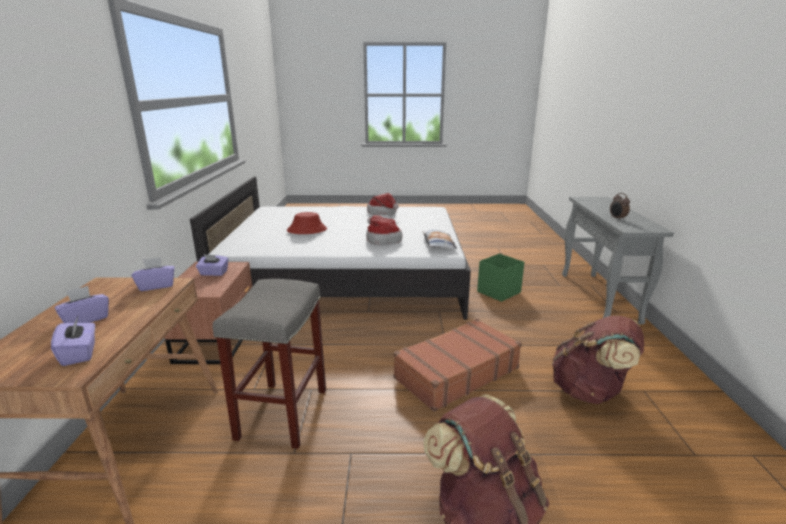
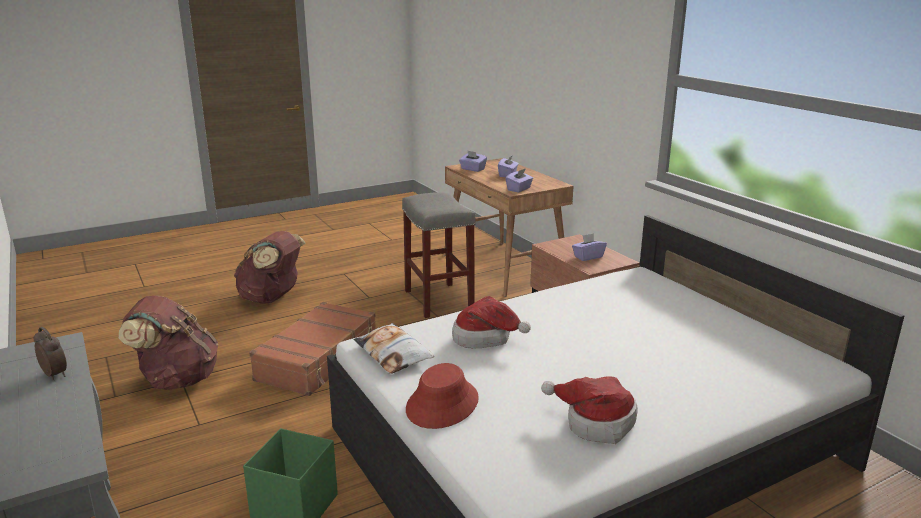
camera: 150 degrees right, 0 degrees up
(307, 230) = (620, 323): red hat -> red hat (442, 404)

